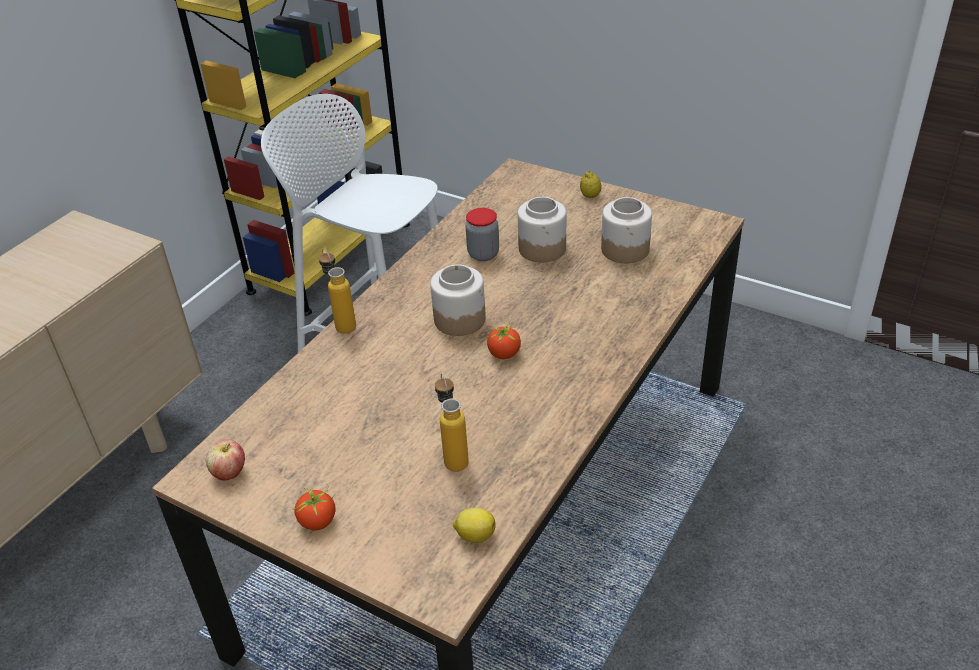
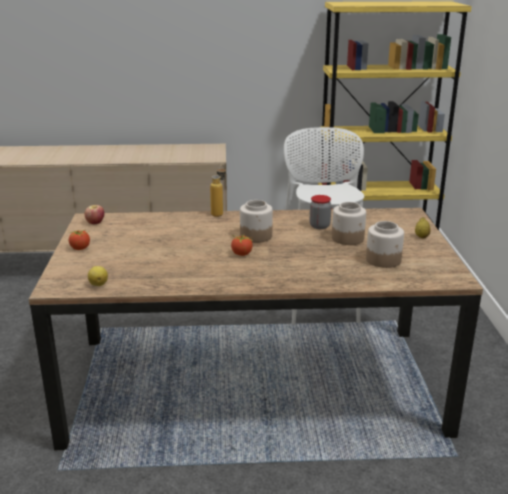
camera: 55 degrees right, 15 degrees down
(453, 456) = (149, 264): bottle -> none

